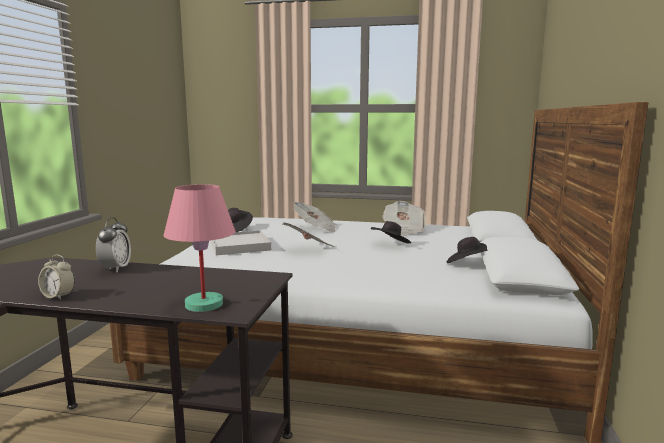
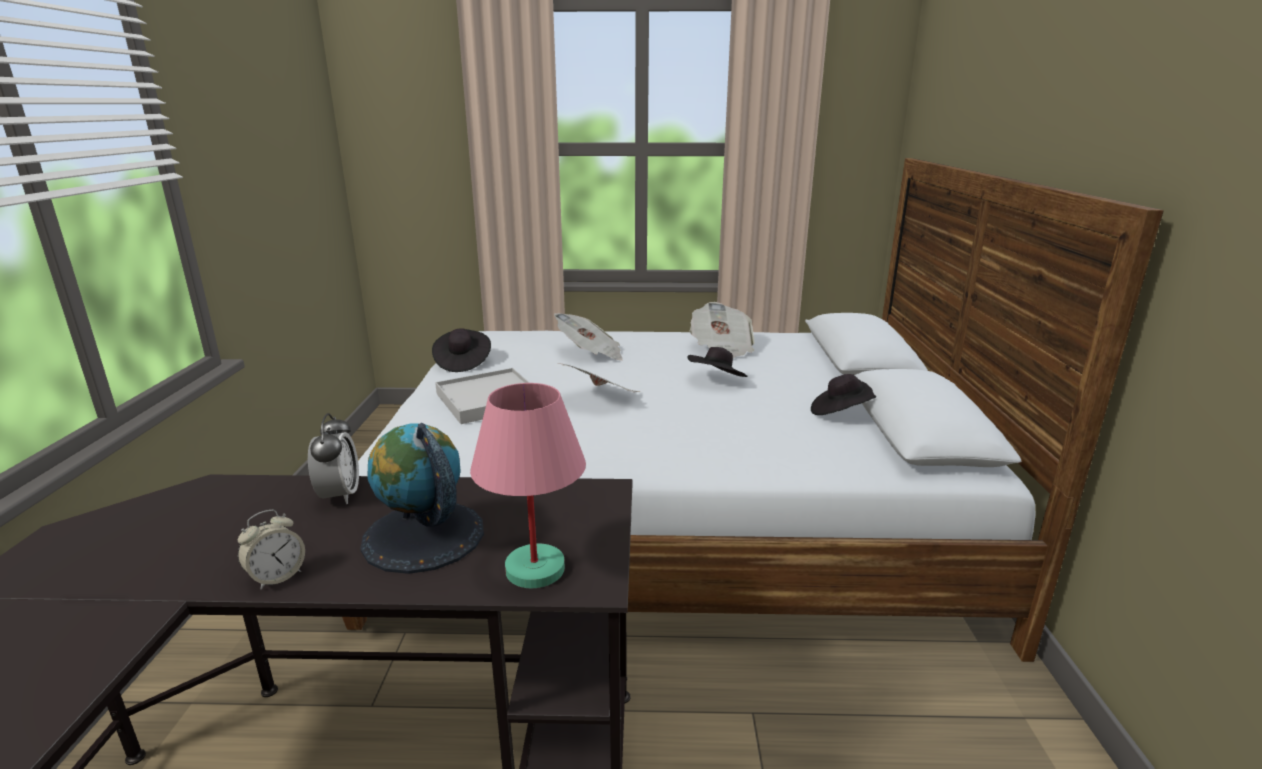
camera: 10 degrees left, 10 degrees up
(58, 296) = (277, 576): alarm clock -> alarm clock turned 60 degrees counterclockwise
(150, 287) = (423, 536): none -> globe

